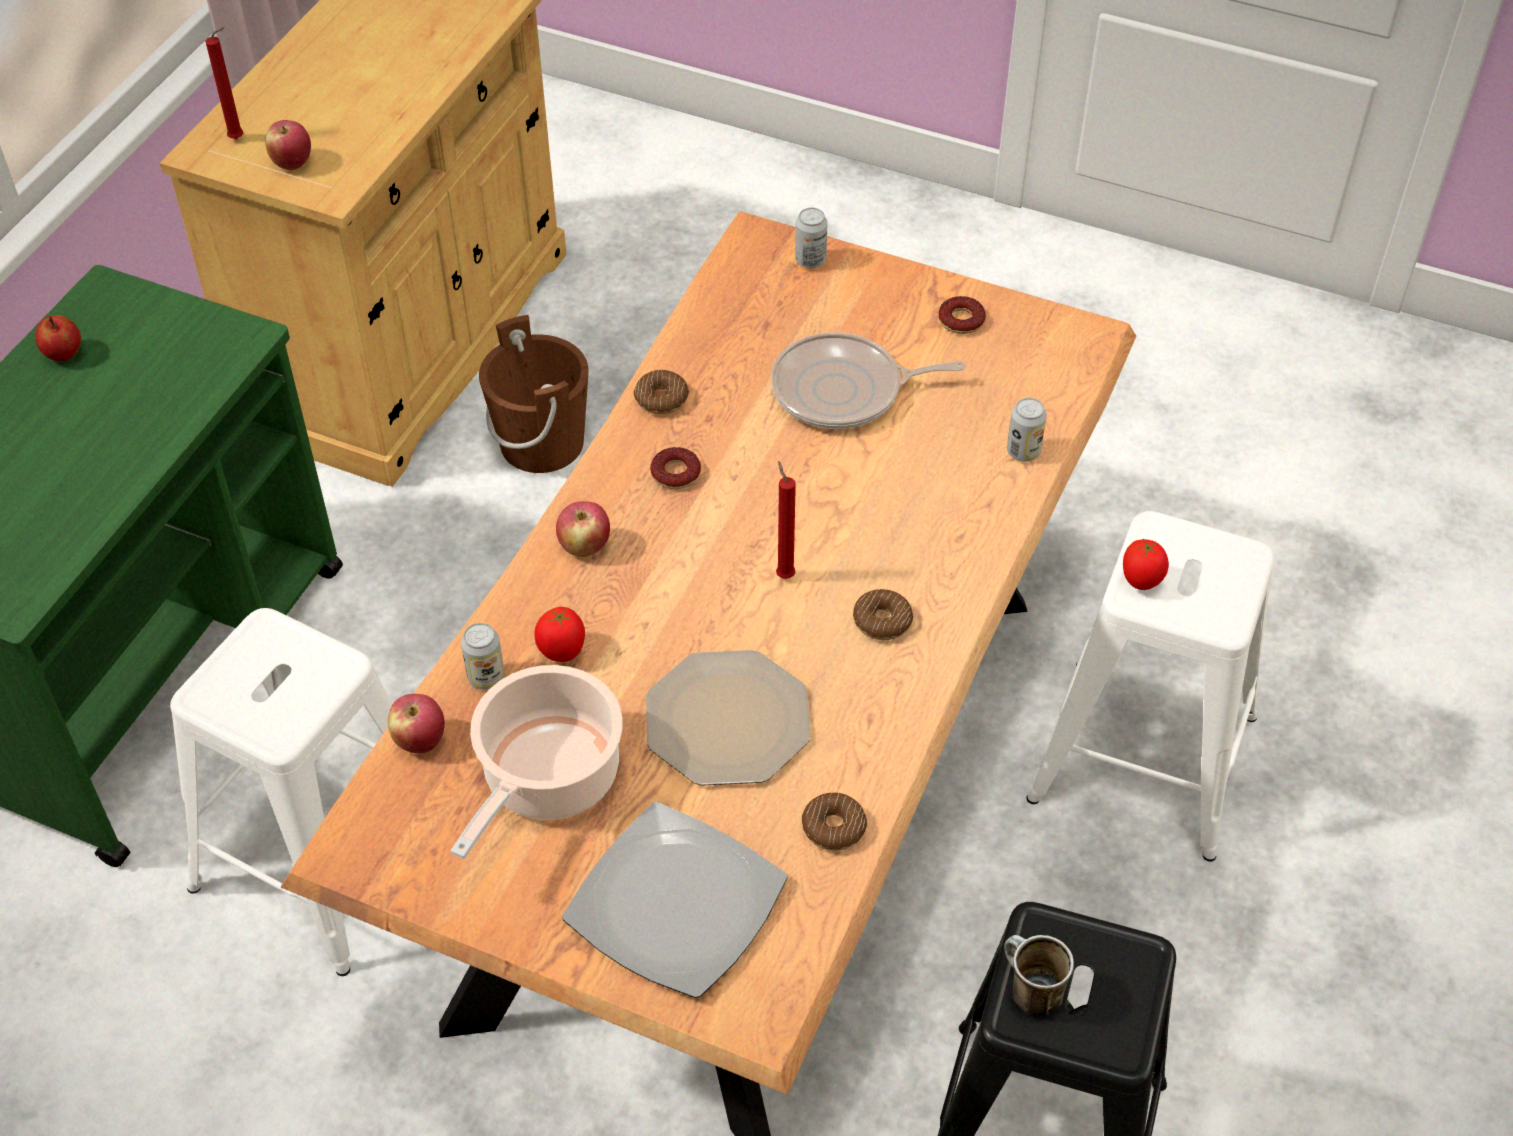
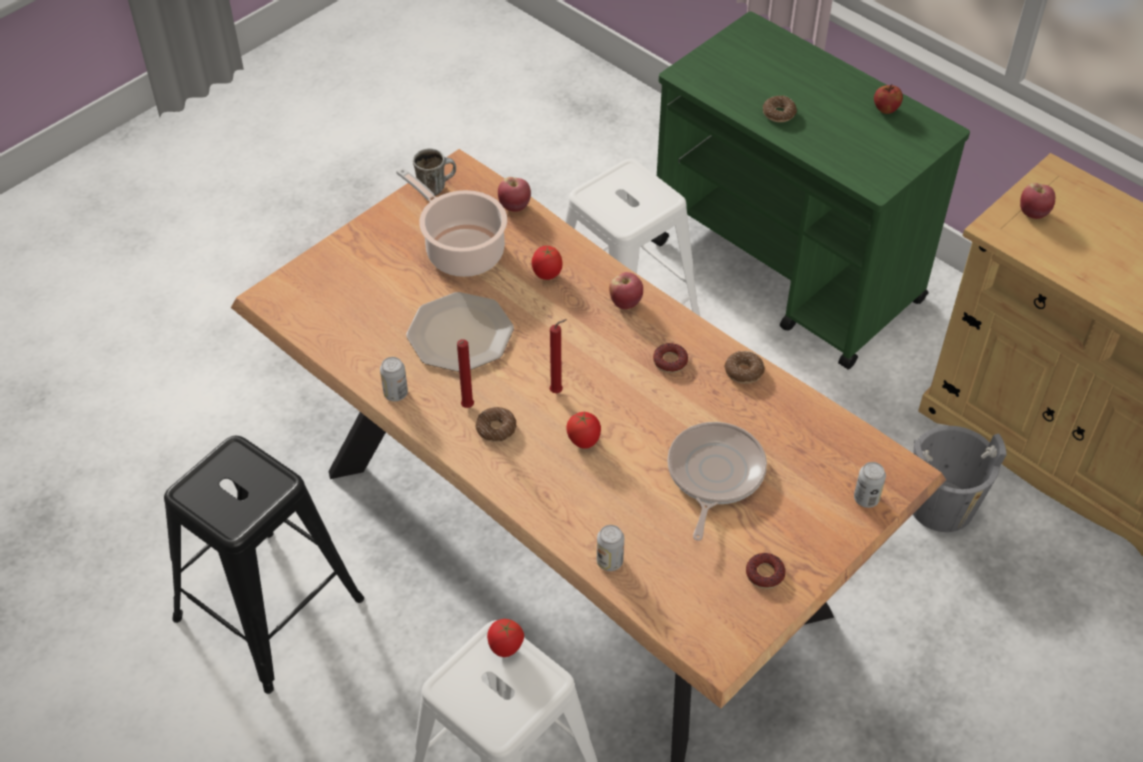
camera: 110 degrees right, 0 degrees up
(239, 139) = (1069, 192): red candle -> red candle (467, 408)
(486, 677) = (545, 240): can -> can (395, 393)
(542, 442) = (941, 505): brown bucket -> grey bucket
(678, 904) = (353, 283): plate -> none
(833, 828) = (361, 359): donut -> donut (778, 113)
(856, 524) = (584, 442): none -> tomato
(1027, 991) = (246, 462): mug -> mug (436, 187)

